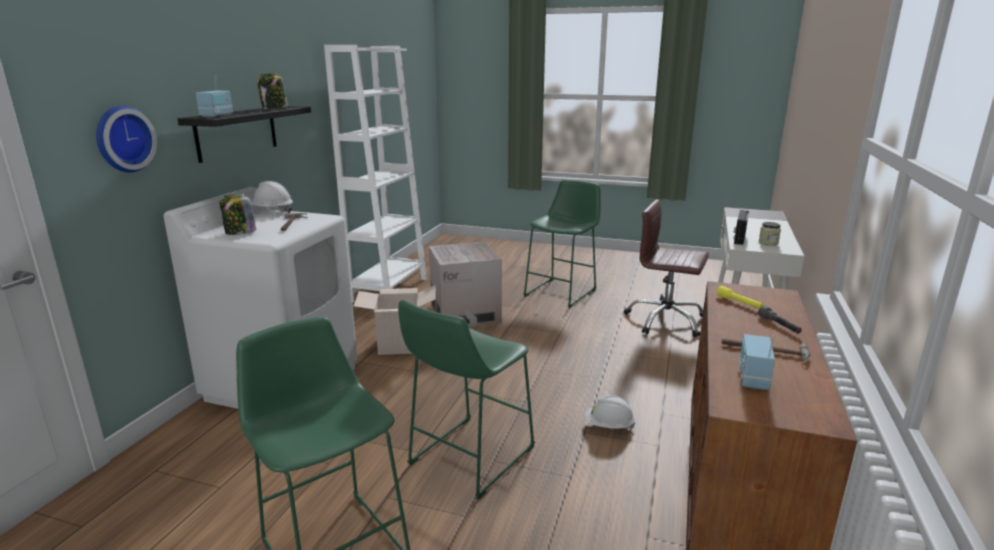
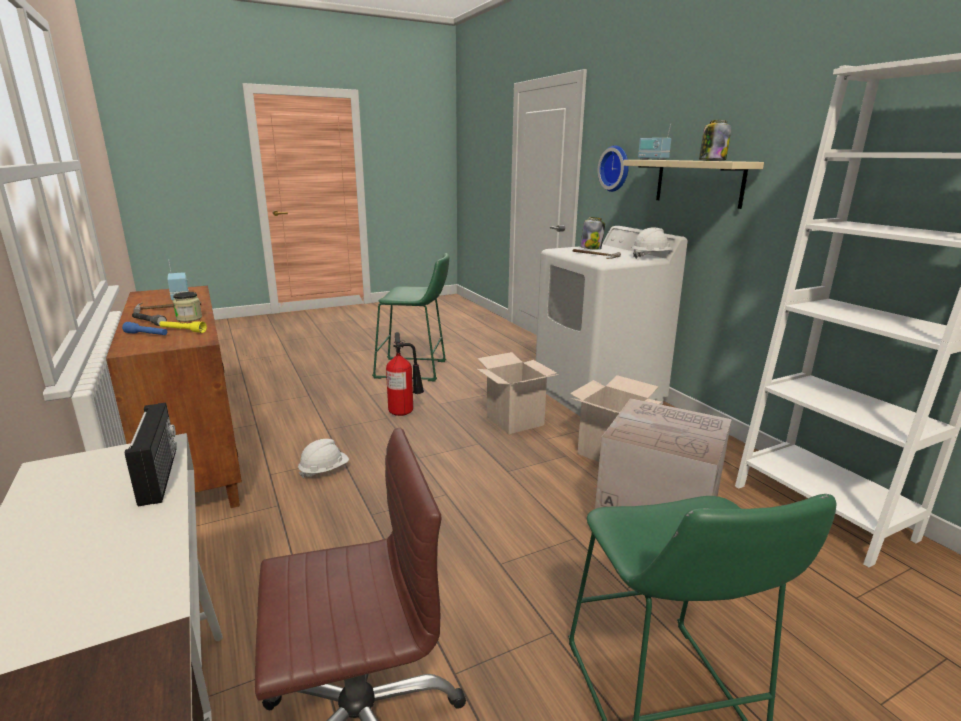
camera: 135 degrees right, 0 degrees up
(237, 132) = (698, 182): black shelf -> beige shelf
(398, 395) = (515, 420): none -> cardboard box
(467, 459) = (404, 412): green stool -> fire extinguisher
(768, 243) = (88, 481): jar -> jar (189, 318)
(773, 307) = (147, 335): none -> blue flashlight

